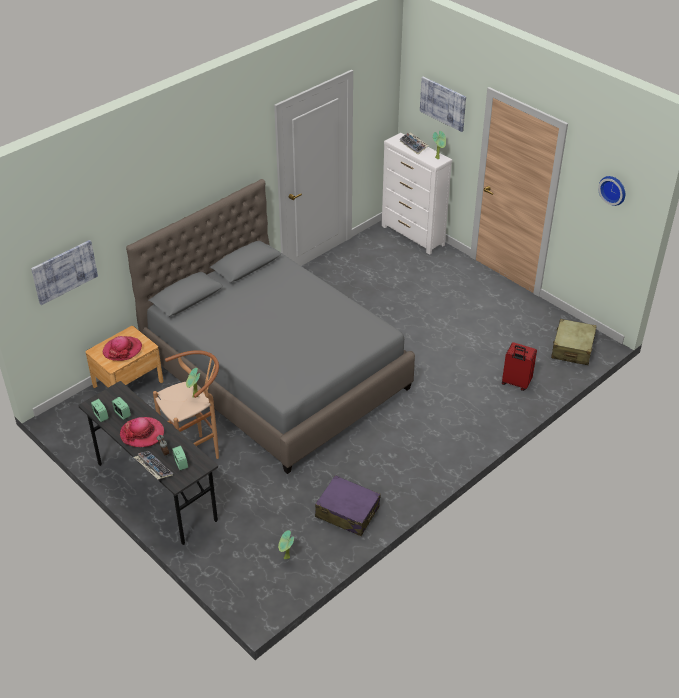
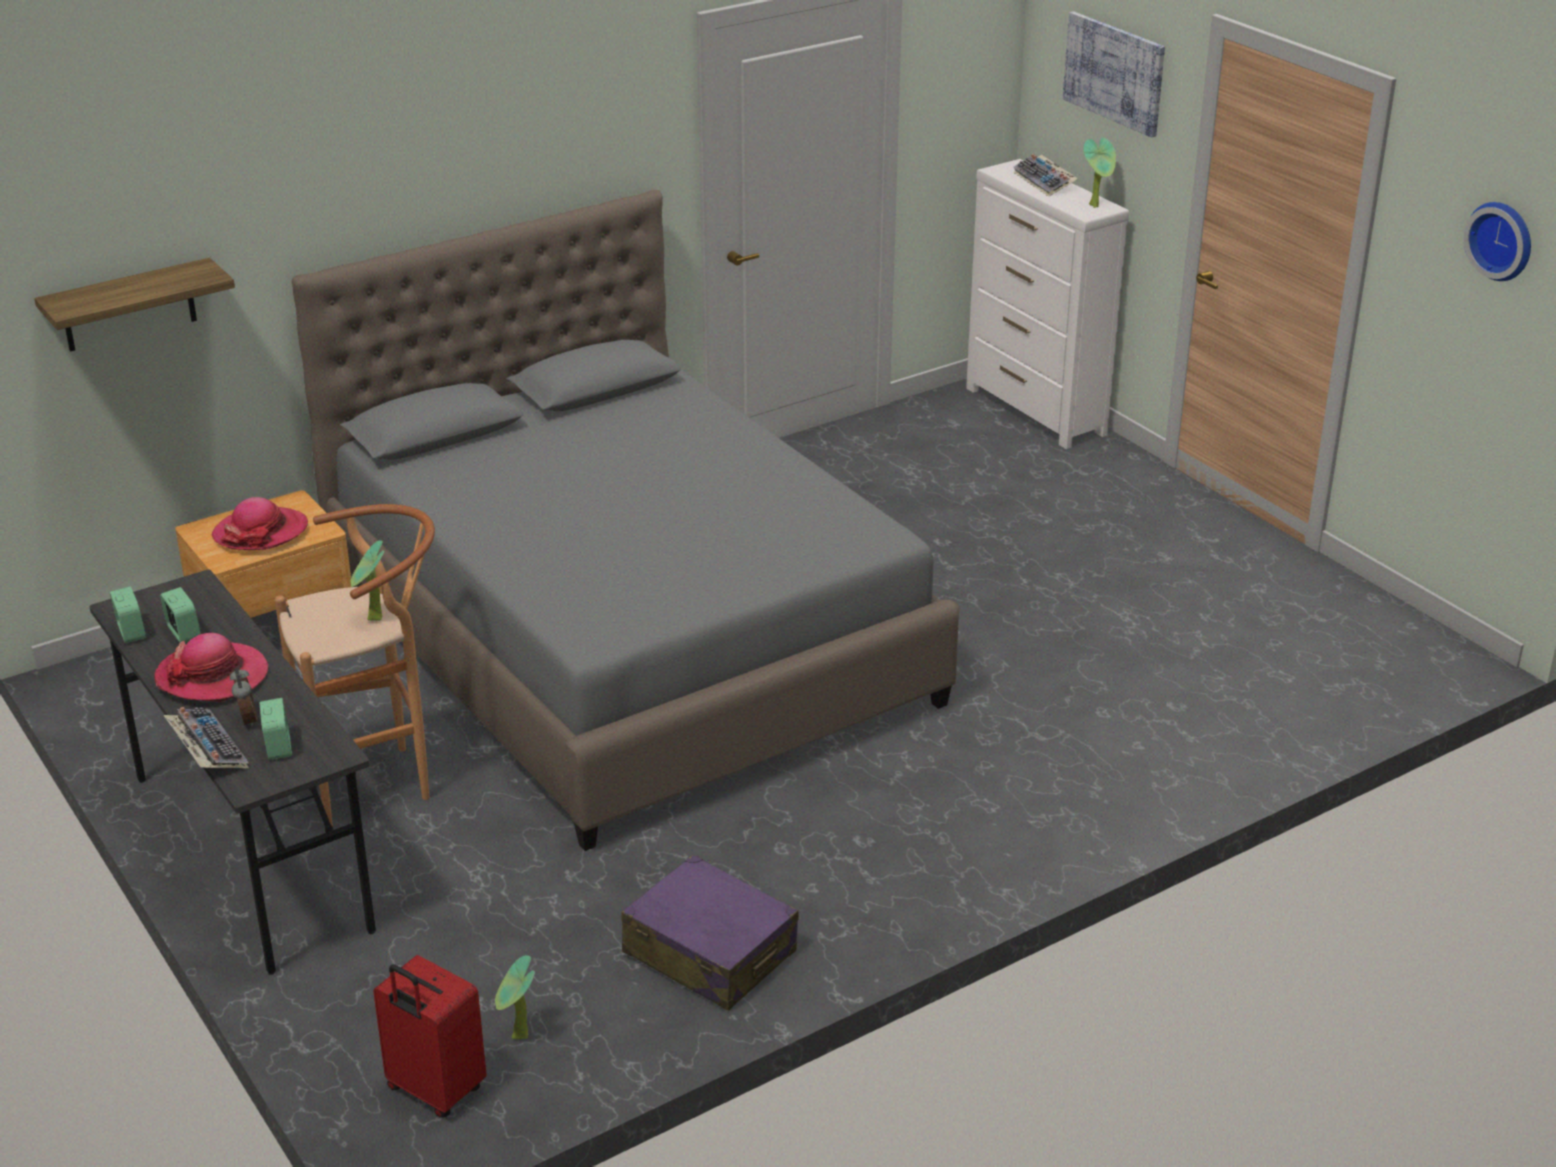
camera: 10 degrees right, 10 degrees down
(64, 271) = (128, 306): picture -> shelf
(516, 383) = (1221, 721): red suitcase -> red suitcase (434, 1090)
(572, 349) = (1383, 665): beige suitcase -> none

